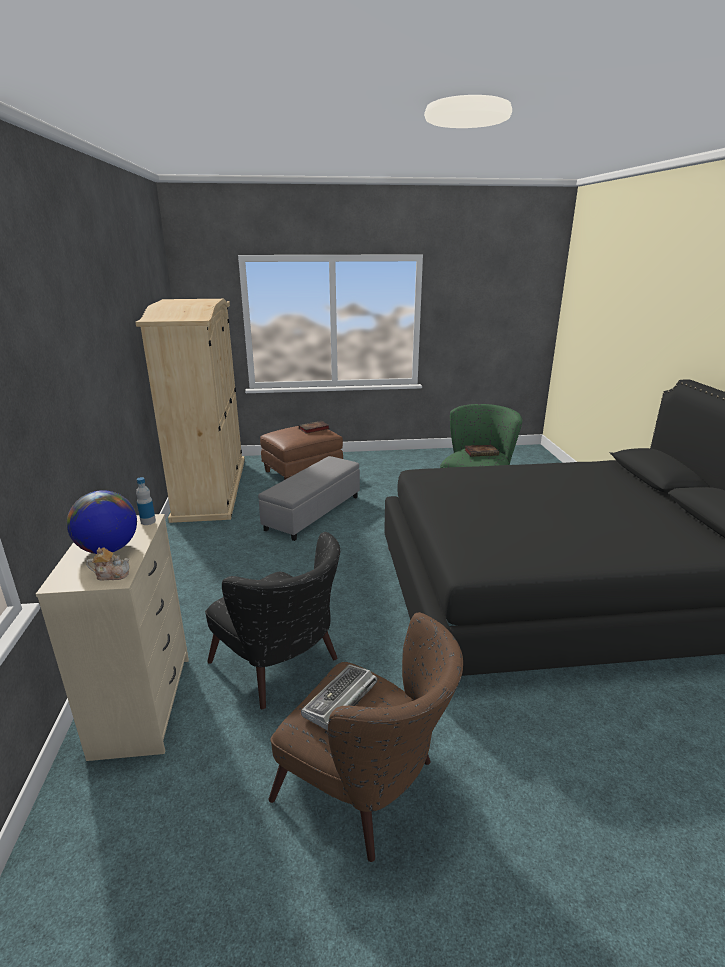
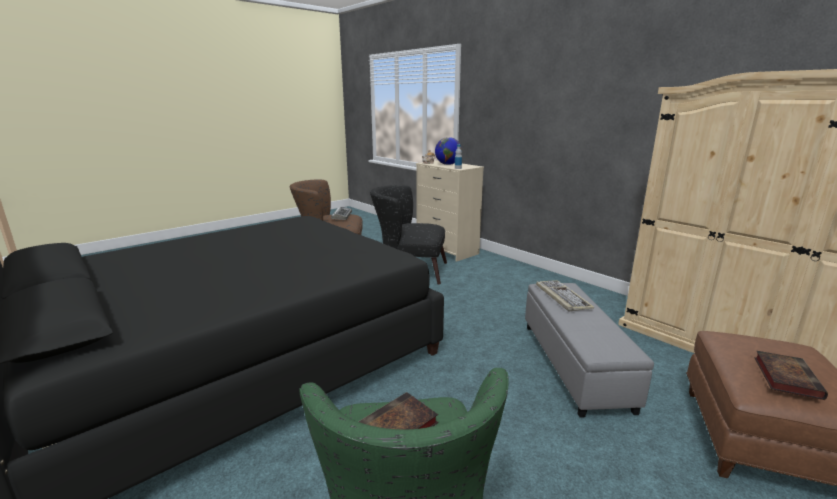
camera: 145 degrees right, 5 degrees down
(296, 487) = (561, 297): none -> keyboard

